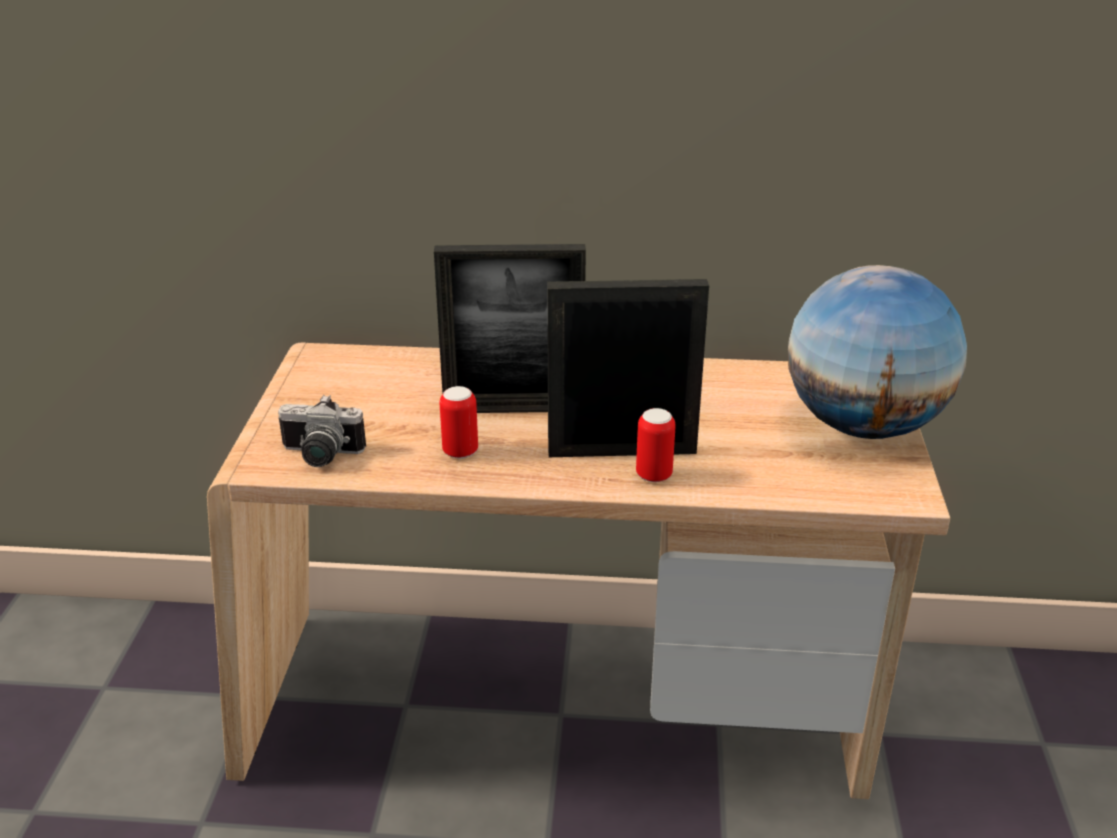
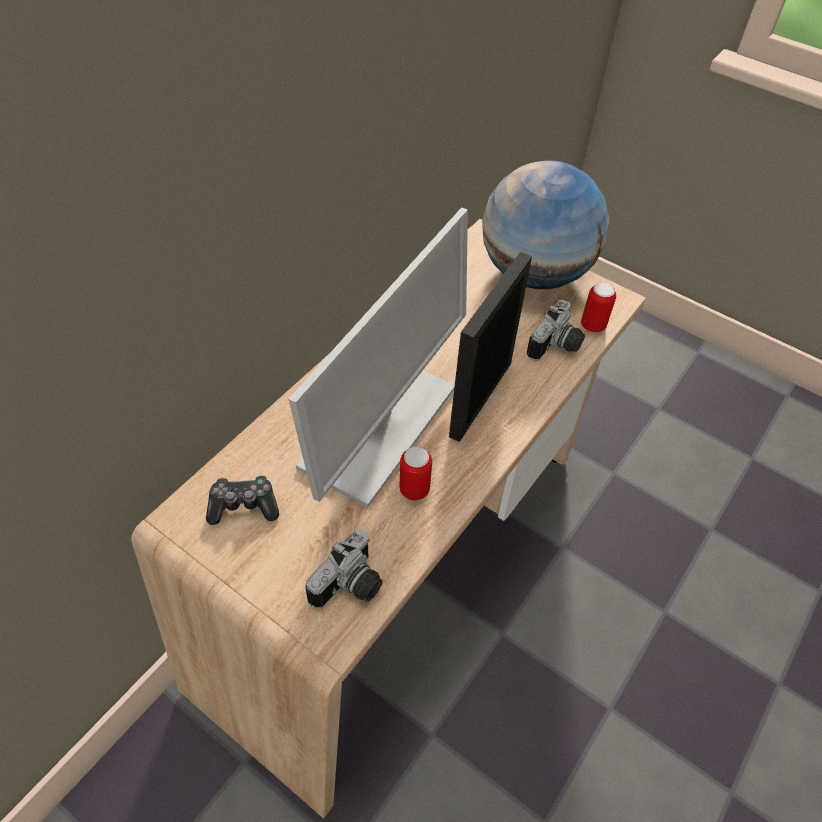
camera: 60 degrees left, 20 degrees up
(358, 376) = (244, 505): none -> game controller
(513, 408) = (379, 429): picture frame -> monitor
(654, 475) = (520, 398): can -> can (593, 326)
(765, 475) = (557, 346): none -> camera

